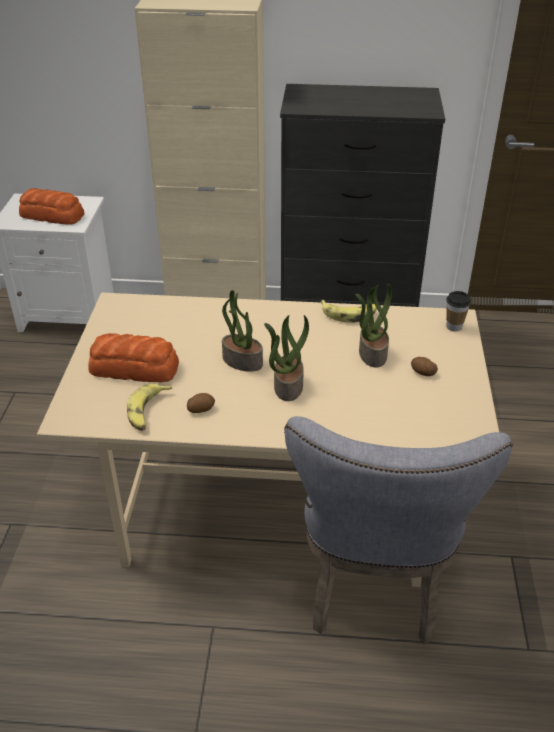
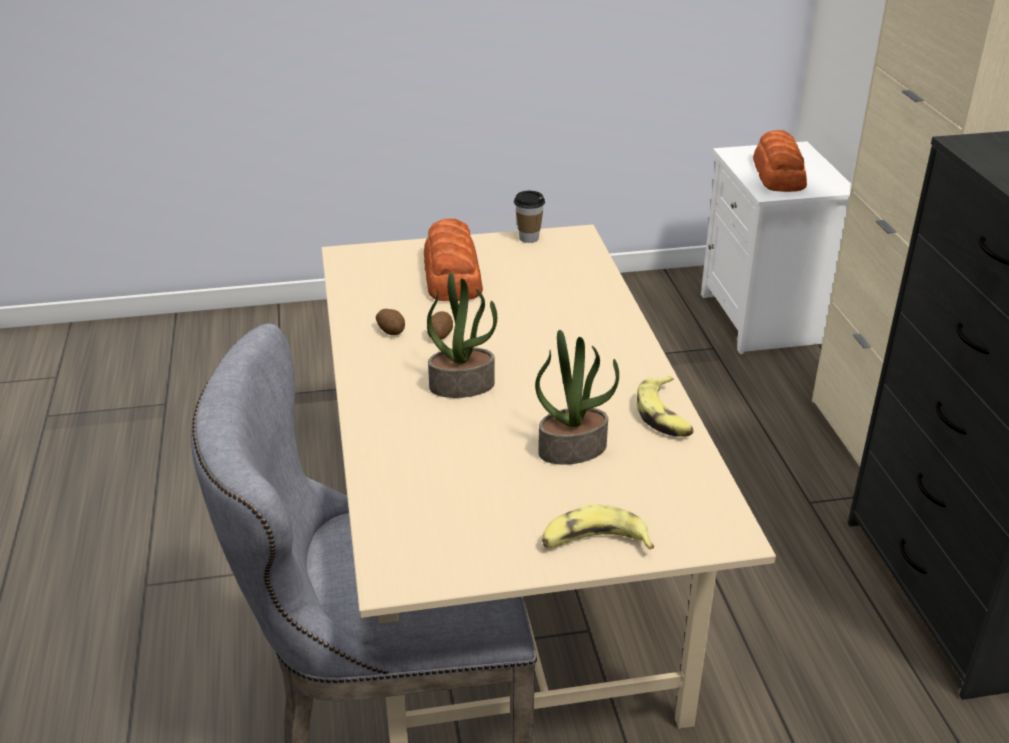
camera: 75 degrees right, 5 degrees down
(147, 412) = (375, 298): banana -> banana (594, 542)
(241, 361) = (499, 342): potted plant -> none
(422, 373) = (547, 505): potato -> potato (439, 335)
(454, 327) = (699, 531): cup -> cup (528, 238)

